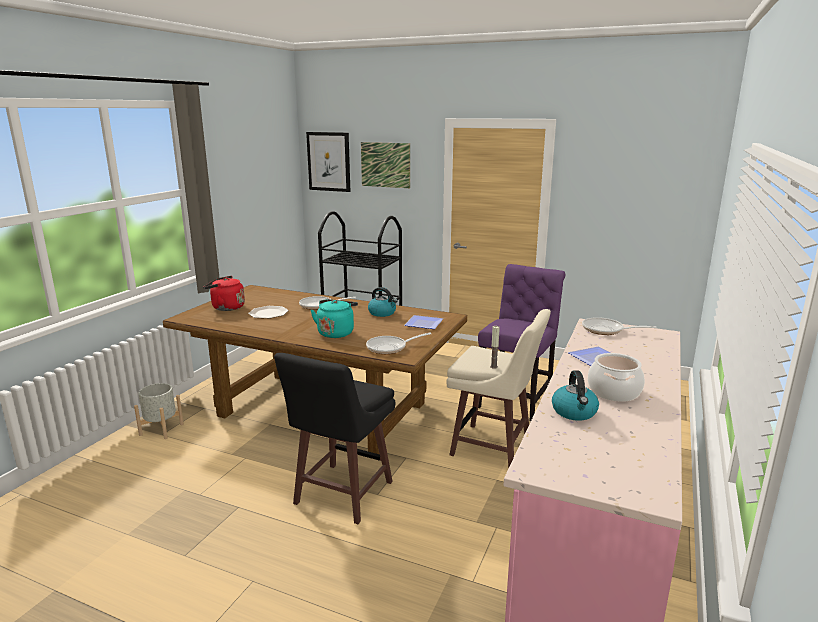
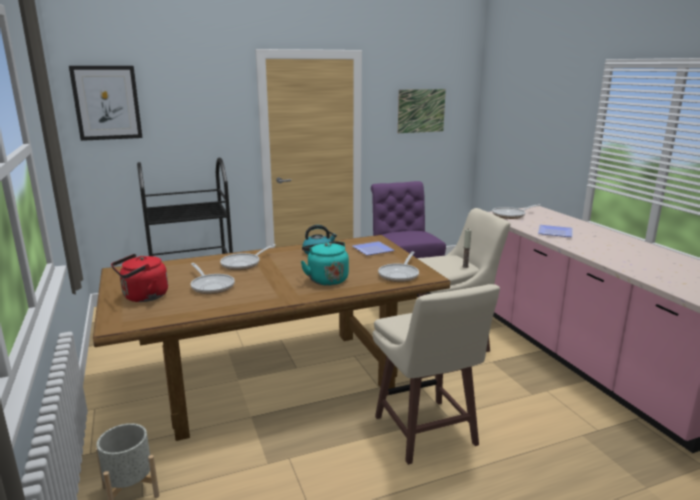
camera: 45 degrees left, 0 degrees up
(269, 313) = (211, 286): plate -> frying pan
(341, 494) = (425, 433): black stool -> beige stool
(385, 165) = (188, 102): picture -> picture (421, 111)
(574, 412) = (631, 264): kettle -> none
(614, 392) = (612, 246): cooking pot -> none

